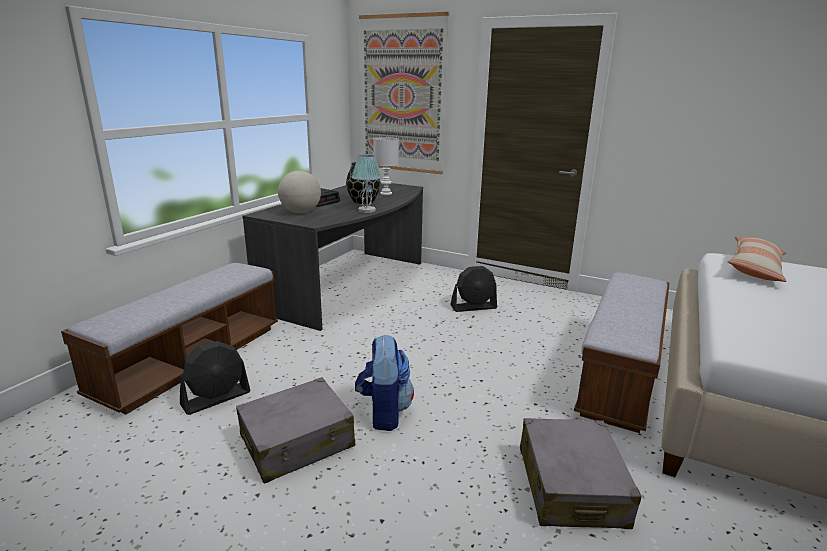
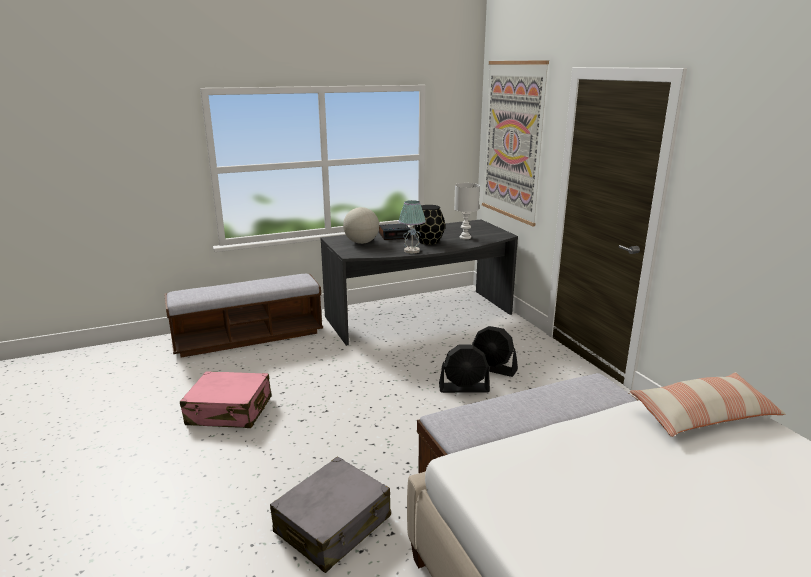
camera: 40 degrees right, 0 degrees up
(216, 398) = (228, 367): black fan -> black fan (464, 388)
(297, 442) = (229, 411): grey suitcase -> pink suitcase
(383, 413) = (298, 417): backpack -> none

